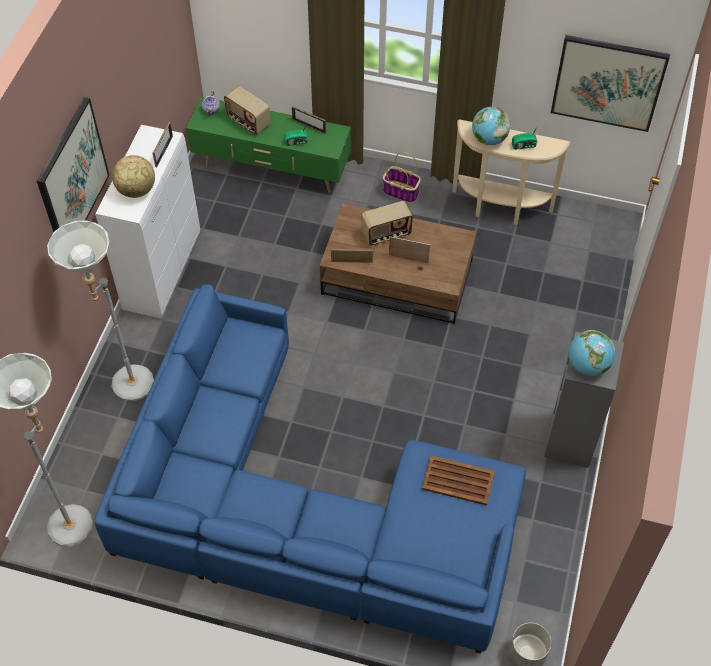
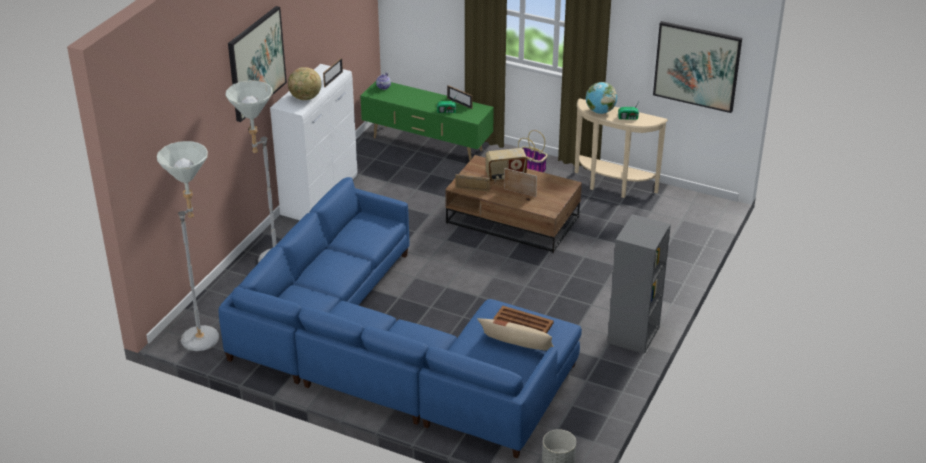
camera: 10 degrees right, 20 degrees down
(248, 122) = (411, 96): radio -> none
(460, 517) = (516, 346): none -> beige pillow
(587, 366) = (636, 234): globe -> none

